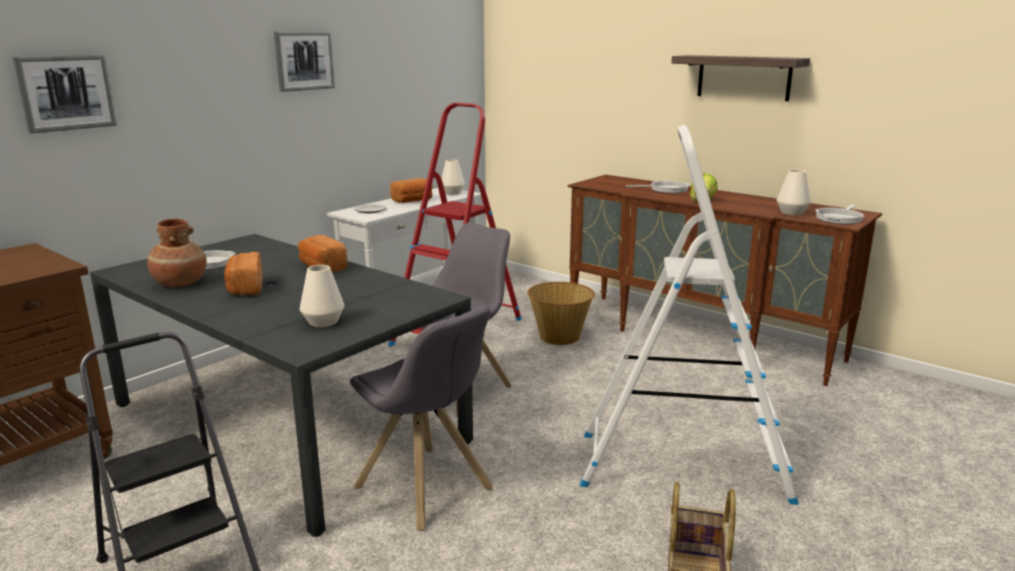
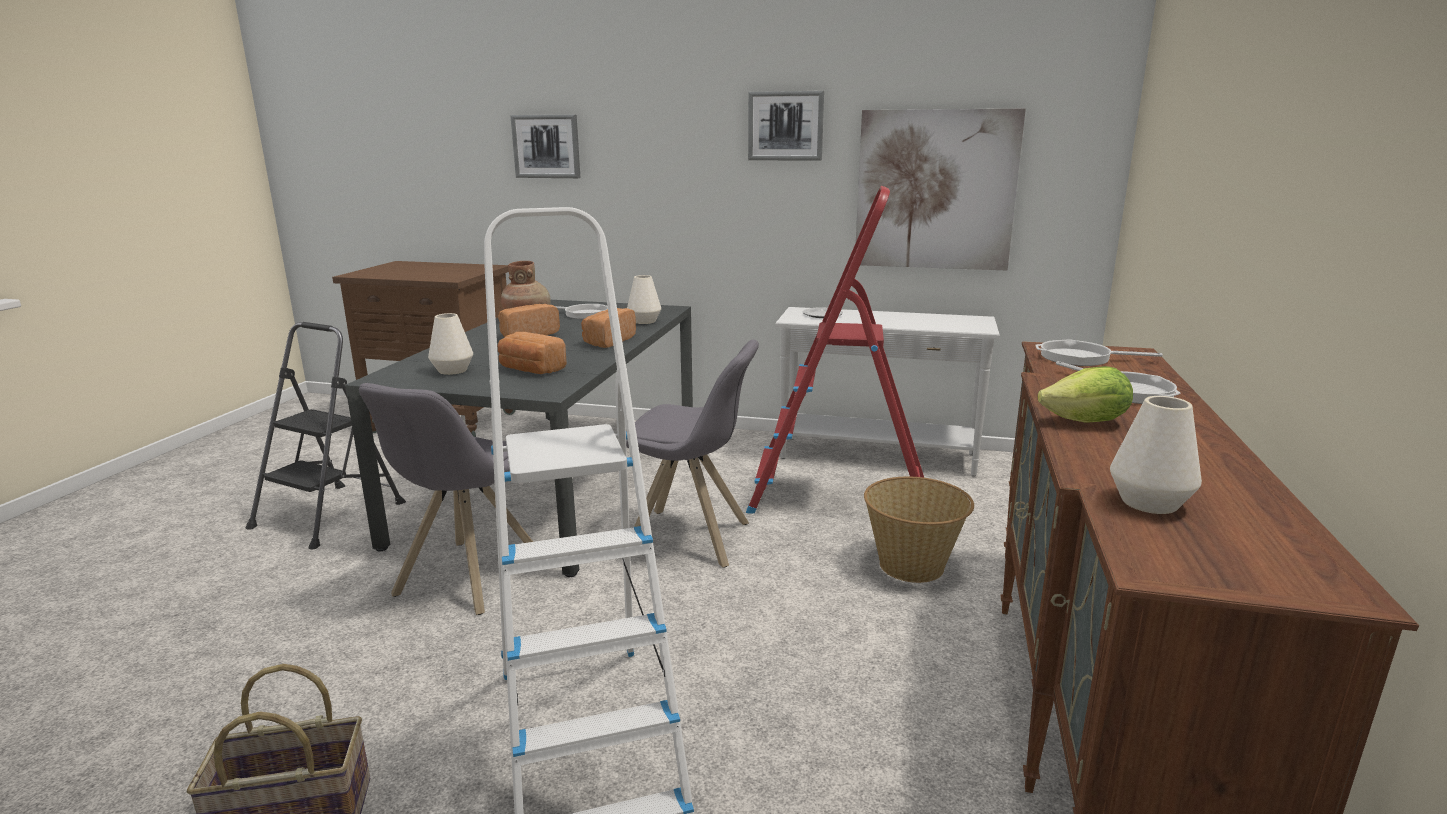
camera: 65 degrees right, 0 degrees up
(402, 104) = (935, 190): none -> picture
(413, 201) = (894, 319): bread -> bread (530, 370)
(452, 192) = (968, 324): white vase -> white vase (644, 321)
(743, 77) = (1319, 167): shelf -> none
(840, 218) = (1200, 560): frying pan -> frying pan (1080, 358)

